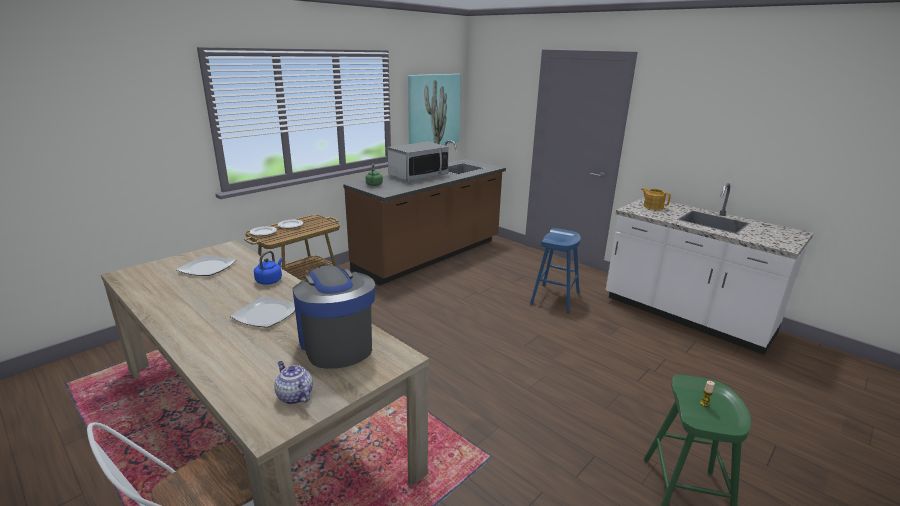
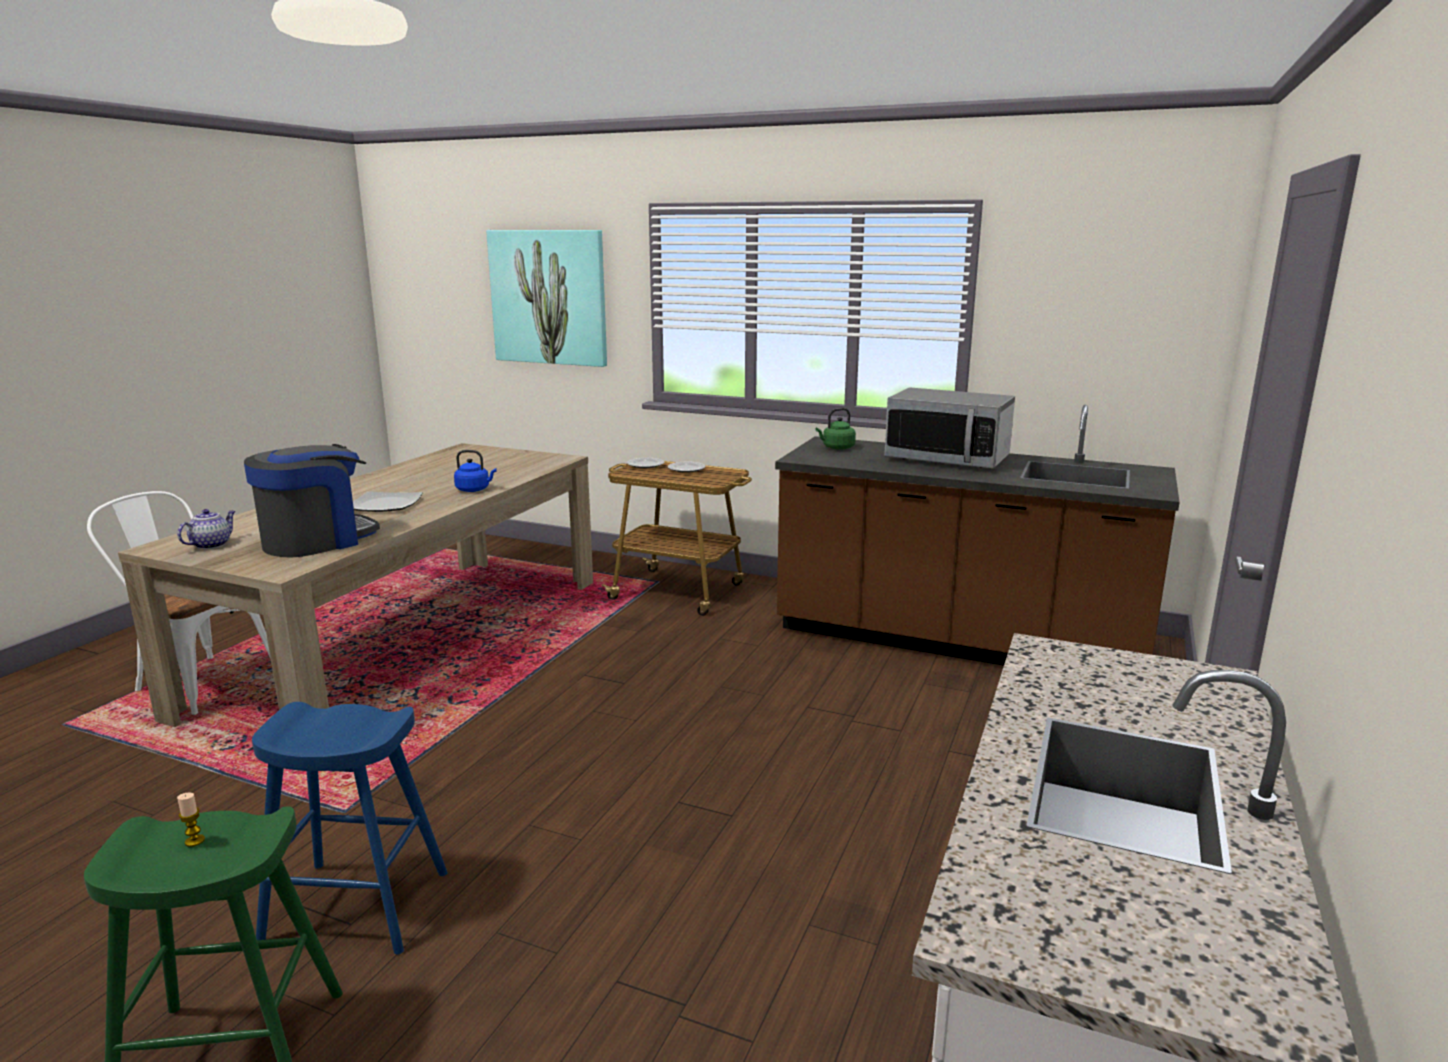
camera: 70 degrees right, 5 degrees down
(207, 267) = (498, 464): plate -> none
(433, 110) = (1108, 336): picture -> picture (549, 297)
(555, 298) = (925, 818): blue stool -> blue stool (357, 907)
(653, 206) = (1137, 681): teapot -> none

